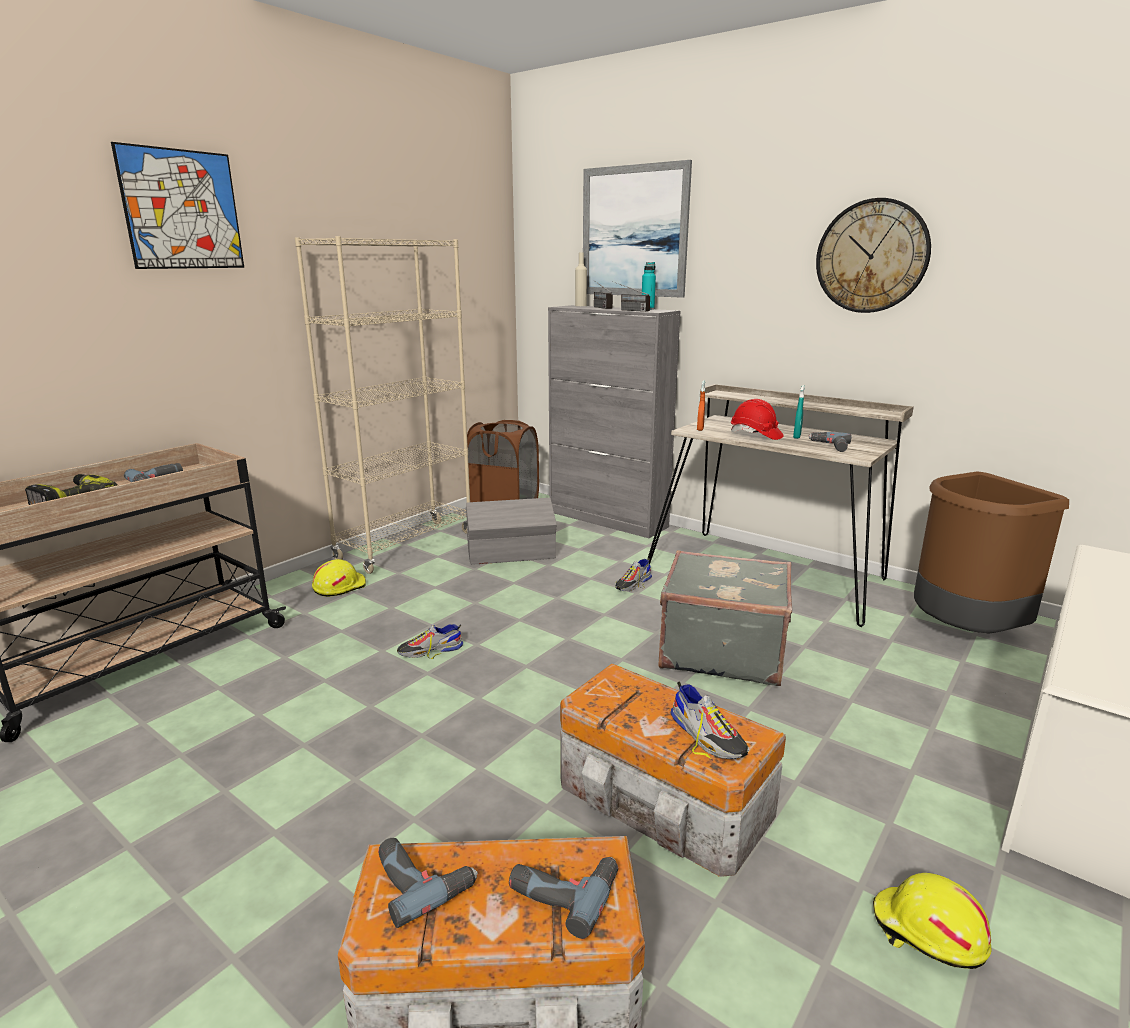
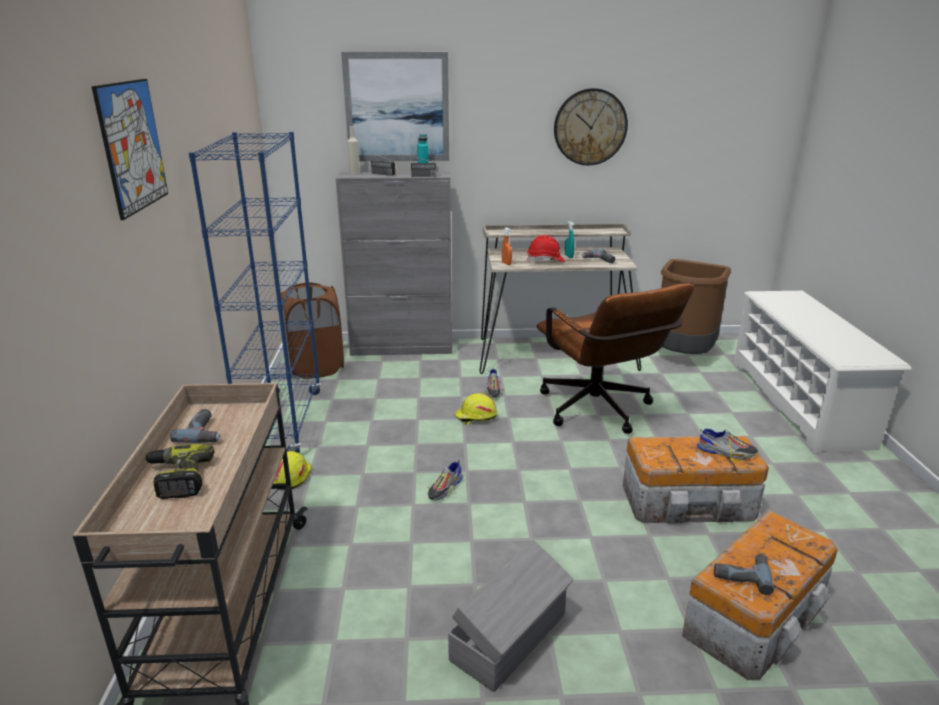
camera: 40 degrees left, 5 degrees up
(406, 546) = (283, 423): beige bookcase -> blue bookcase
(512, 554) = (380, 399): grey storage box -> grey storage box (511, 637)
(564, 889) = (788, 542): power drill -> none
(721, 650) = (600, 412): grey suitcase -> brown office chair
(927, 933) = (834, 498): yellow hard hat -> yellow hard hat (475, 417)

